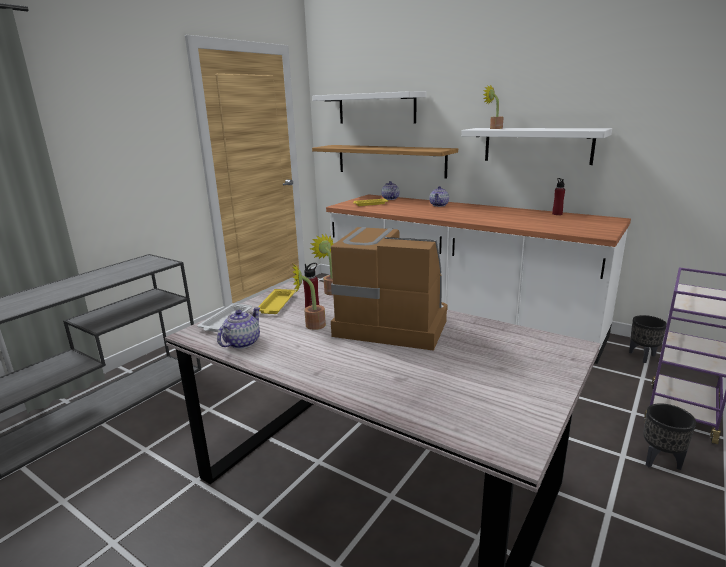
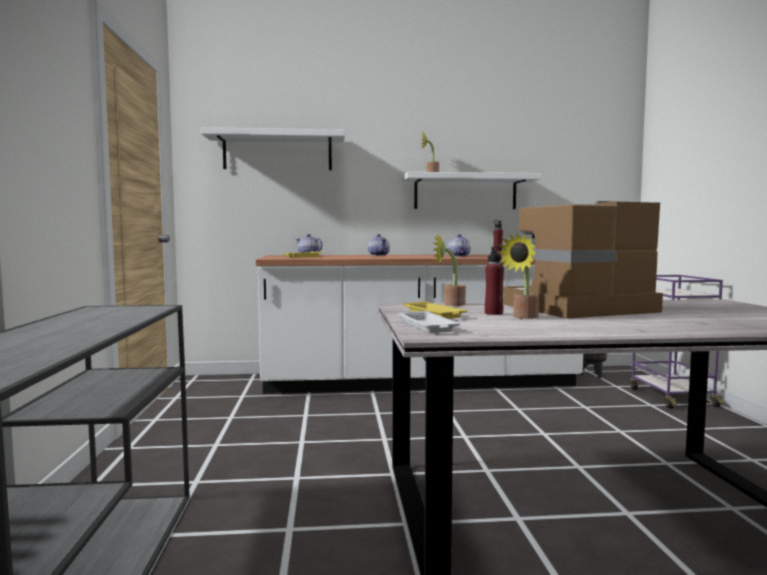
camera: 40 degrees left, 15 degrees down
(241, 343) = (508, 331): teapot -> teapot (458, 256)
(390, 160) = (297, 213): shelf -> none
(661, 461) = (716, 424): black planter -> none

